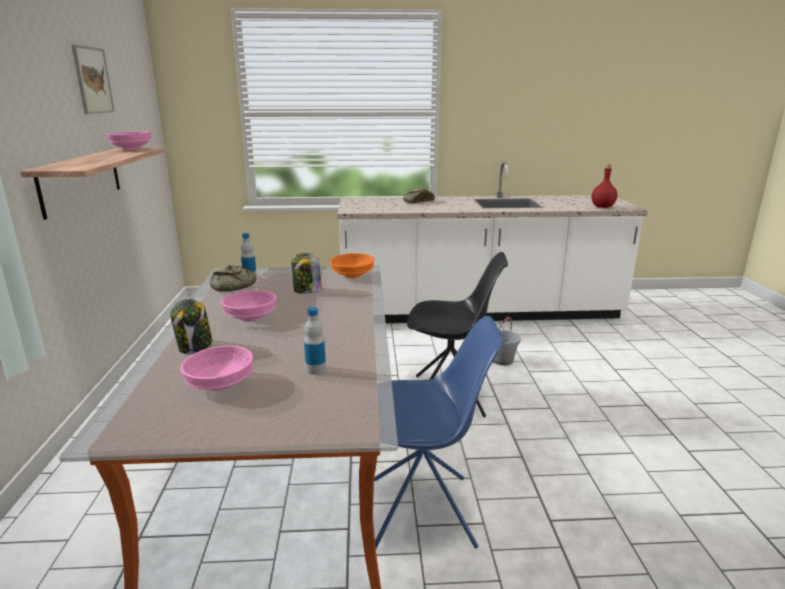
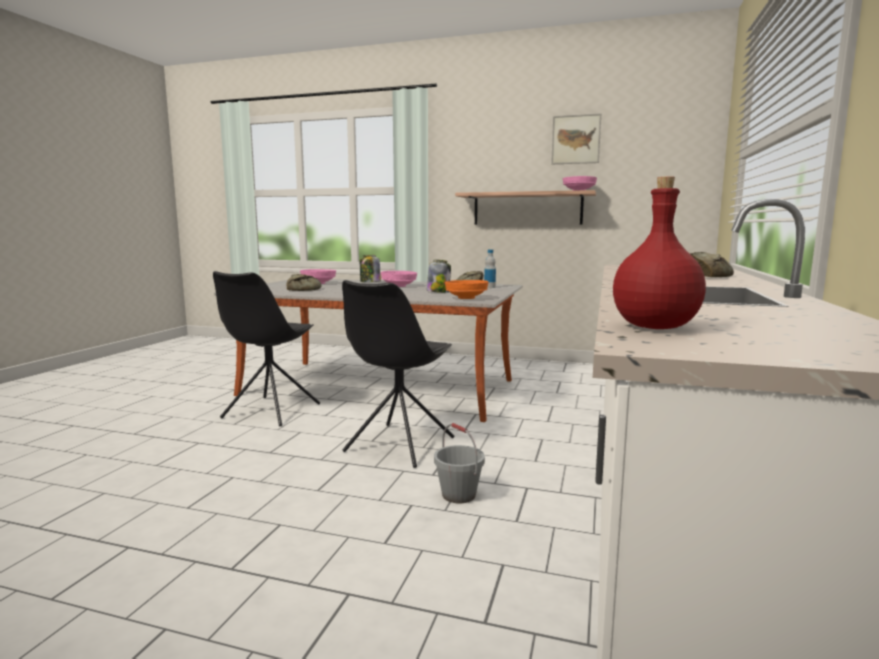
camera: 110 degrees right, 10 degrees down
(316, 369) = (305, 289): bottle -> bread
(424, 511) = (270, 411): blue chair -> black chair

